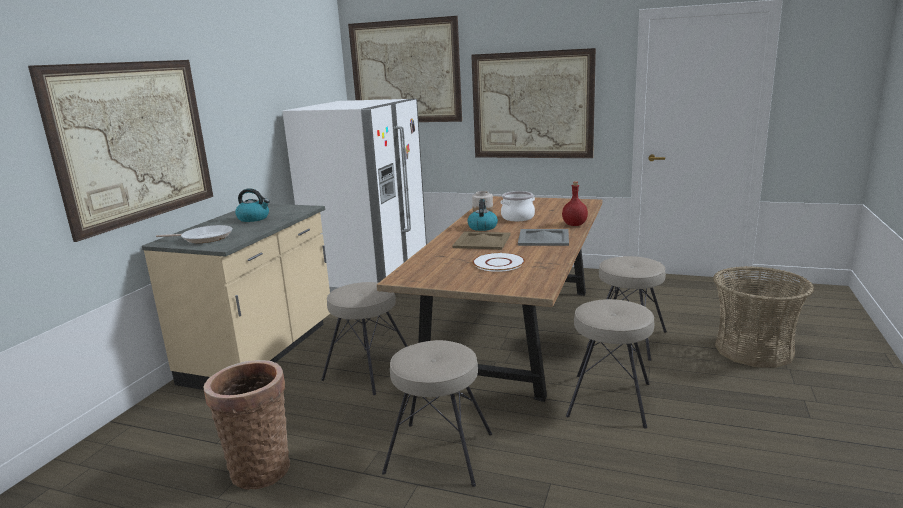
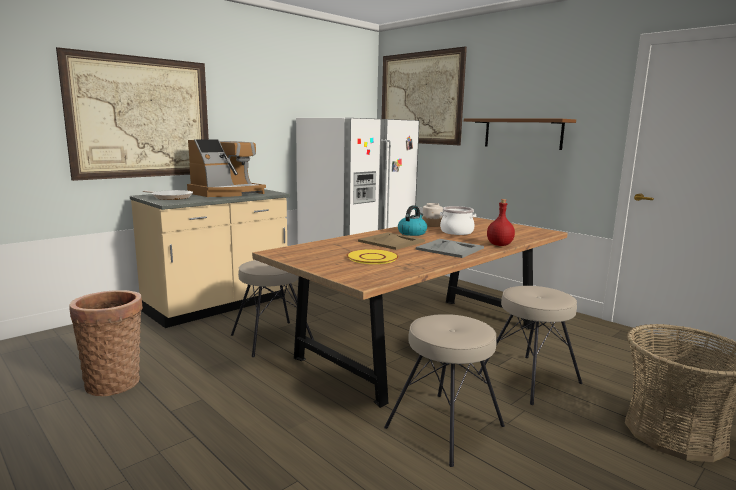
camera: 25 degrees right, 5 degrees down
(254, 218) = (227, 193): kettle -> coffee machine
(439, 454) = (241, 418): beige stool -> none
(499, 263) = (372, 258): white plate -> yellow plate
(532, 105) = (522, 133): picture -> brown shelf

